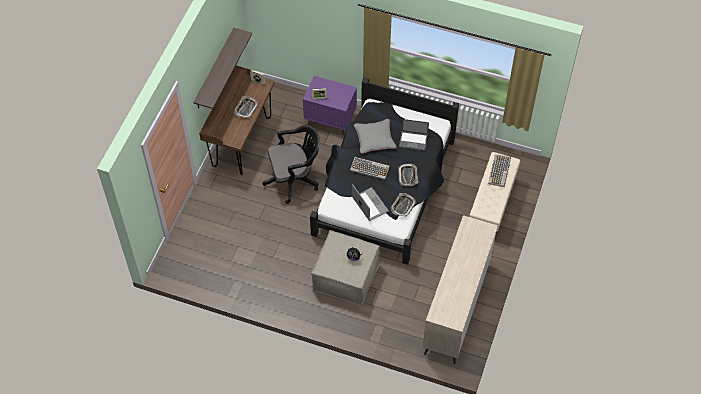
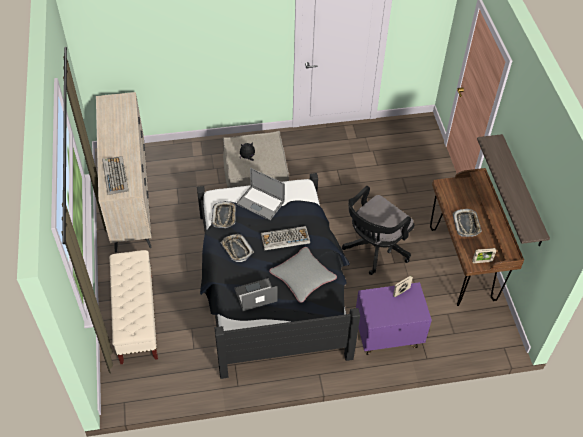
camera: 150 degrees right, 5 degrees down
(499, 171) = (132, 313): keyboard -> keyboard (114, 175)

